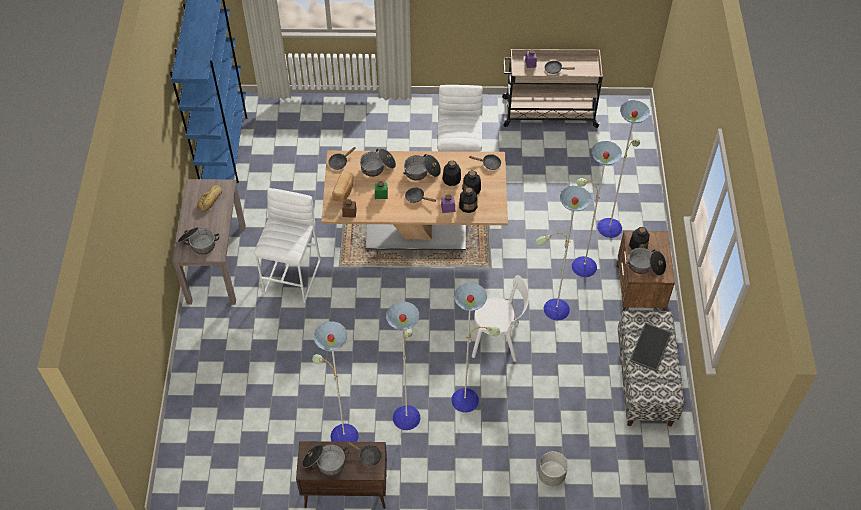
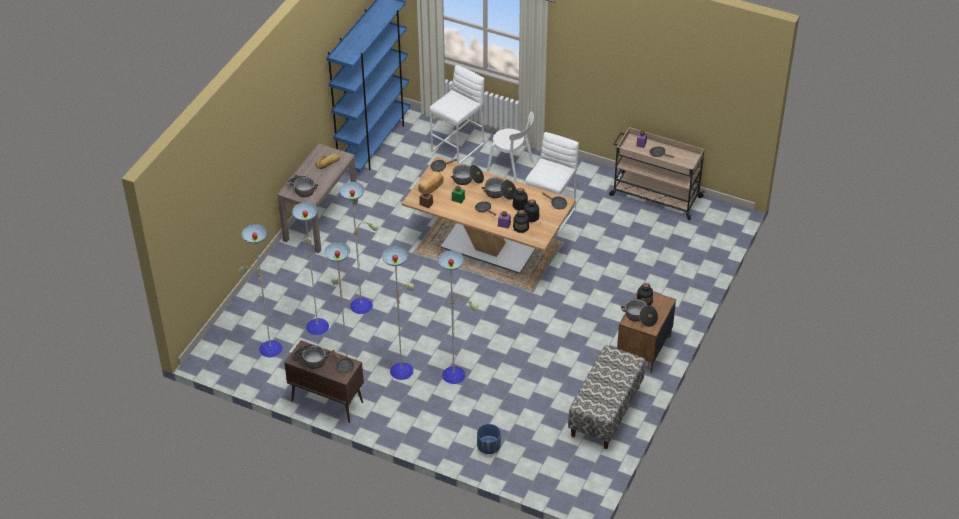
camera: 25 degrees right, 10 degrees down
(293, 276) = (373, 248): white stool -> white stool (458, 147)
(498, 340) = (506, 344): white chair -> white chair (512, 167)
(551, 475) = (489, 447): grey planter -> blue planter
(582, 265) = (608, 315): floor lamp -> floor lamp (316, 325)
(651, 347) = (610, 376): tray -> none

